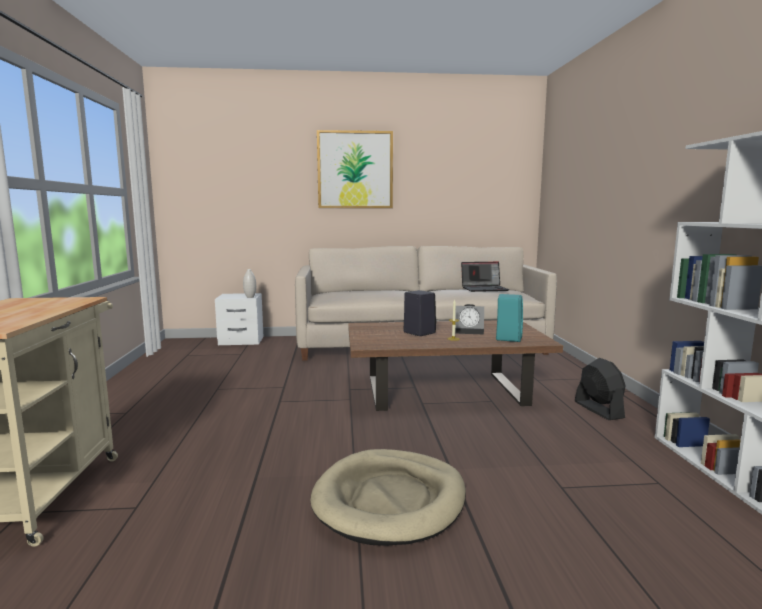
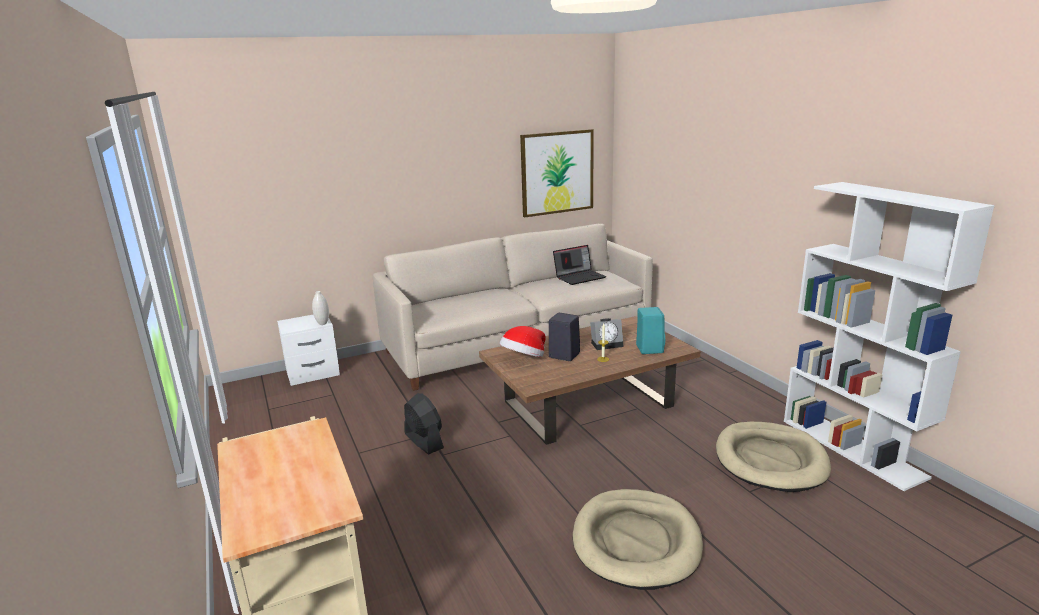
camera: 20 degrees left, 10 degrees up
(355, 170) = (422, 154): picture -> picture (557, 172)
(380, 330) = (524, 359): none -> hat
(598, 409) = (727, 399): black fan -> black fan (423, 441)
(611, 466) = (770, 460): none -> beige dog bed

